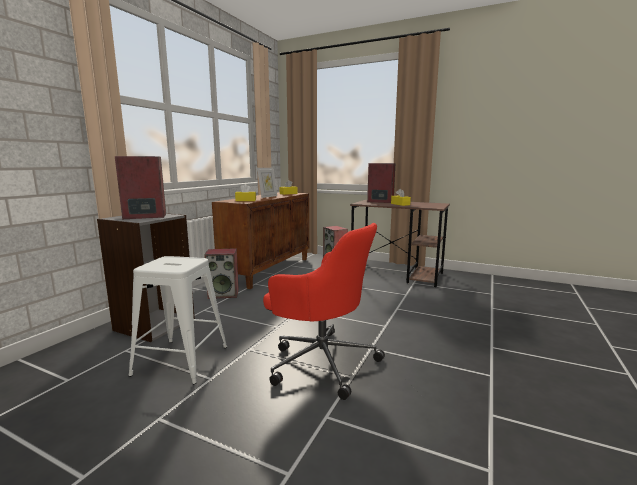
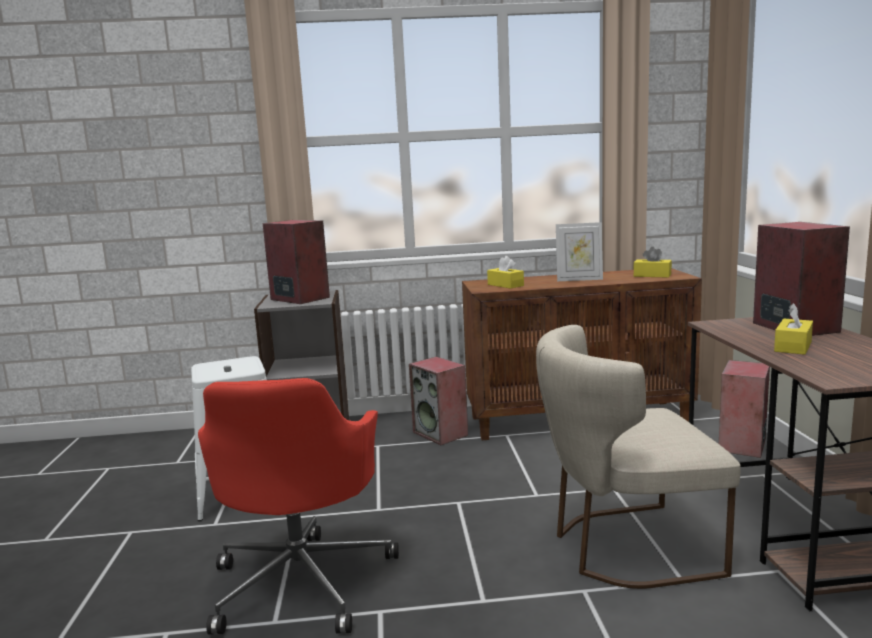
camera: 60 degrees right, 0 degrees up
(377, 295) = (624, 547): none -> beige chair

